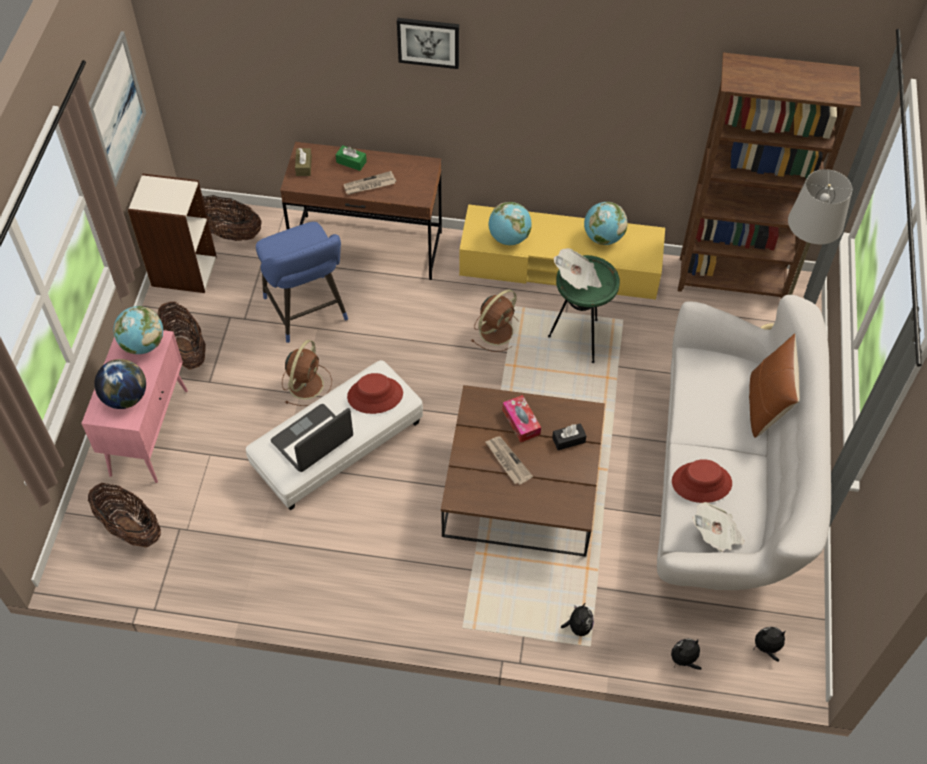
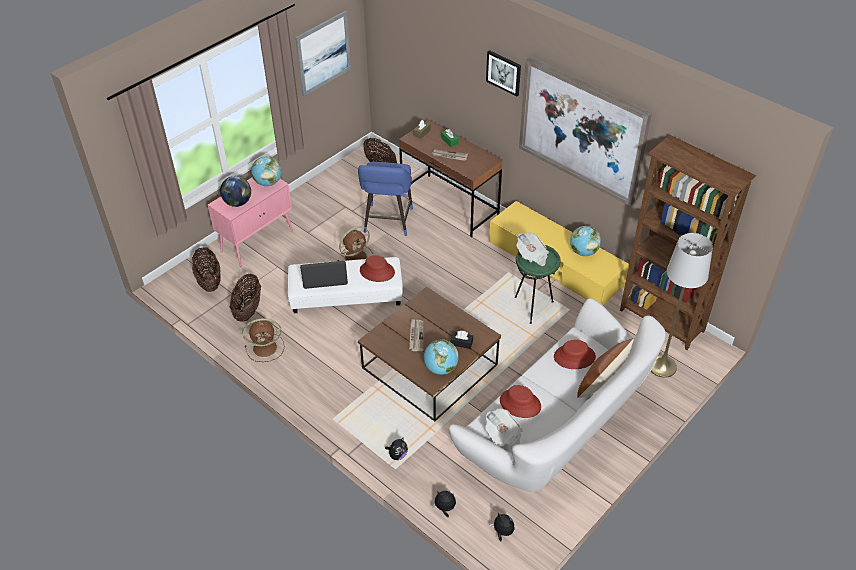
camera: 35 degrees right, 10 degrees down
(183, 271) = (341, 174): bookcase -> none
(185, 350) = (309, 212): basket -> basket (248, 309)
(497, 330) = (487, 280): brown fan -> brown fan (266, 348)
(509, 238) = (524, 227): globe -> globe (440, 368)
(521, 422) = (442, 320): tissue box -> none
(576, 83) = (582, 130): none -> picture
(712, 387) = (574, 357): none -> red hat

